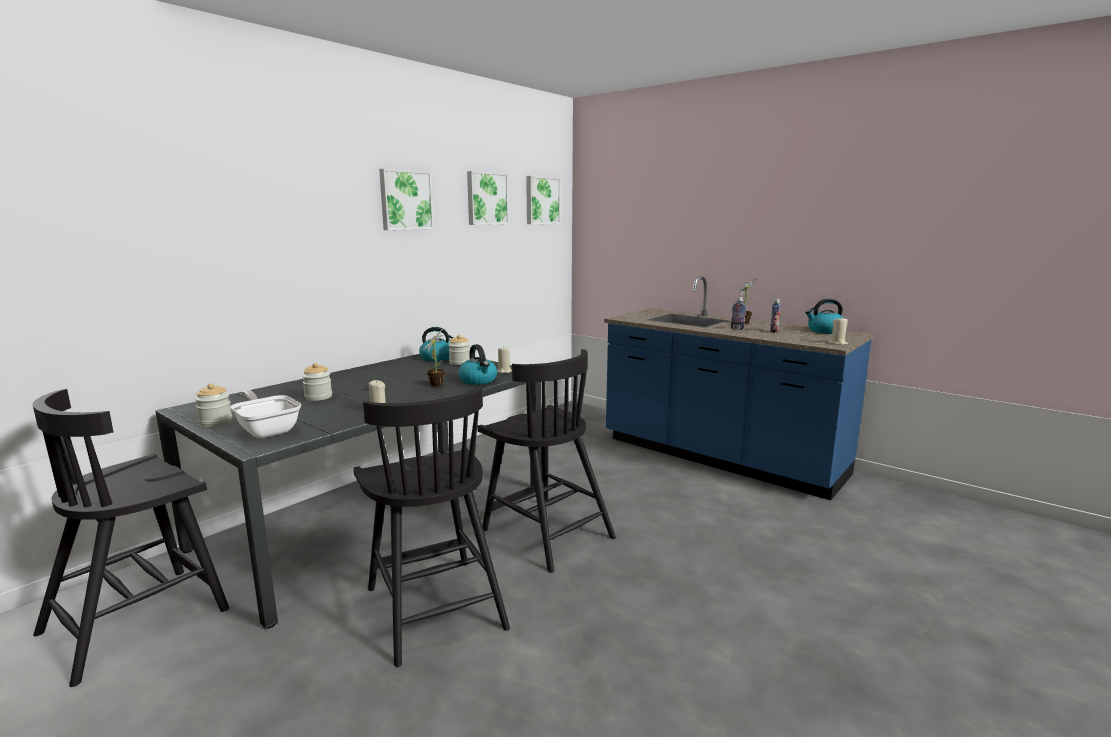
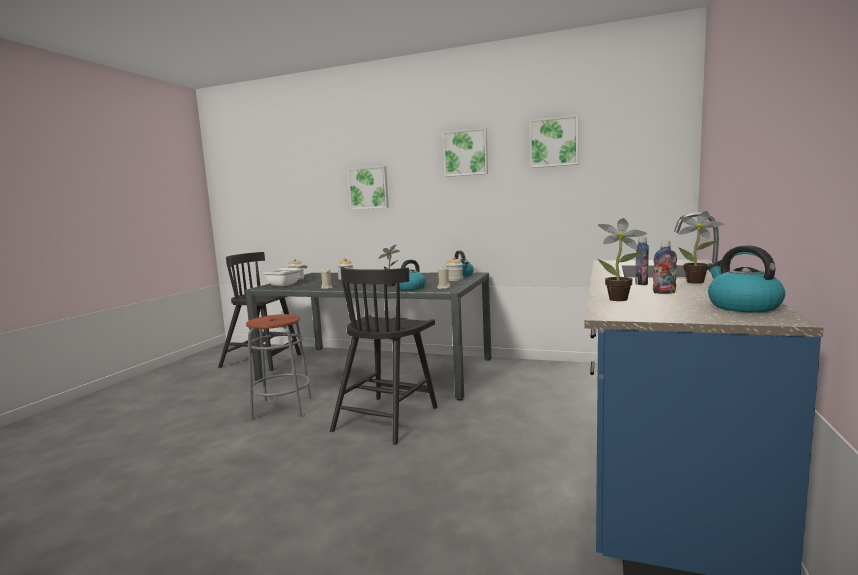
camera: 70 degrees right, 5 degrees down
(434, 605) = (282, 408): black chair -> grey stool
(541, 200) = (638, 135): picture -> picture (369, 188)
(790, 338) = (621, 300): none -> potted plant
(838, 343) = (638, 315): beige candle -> none

